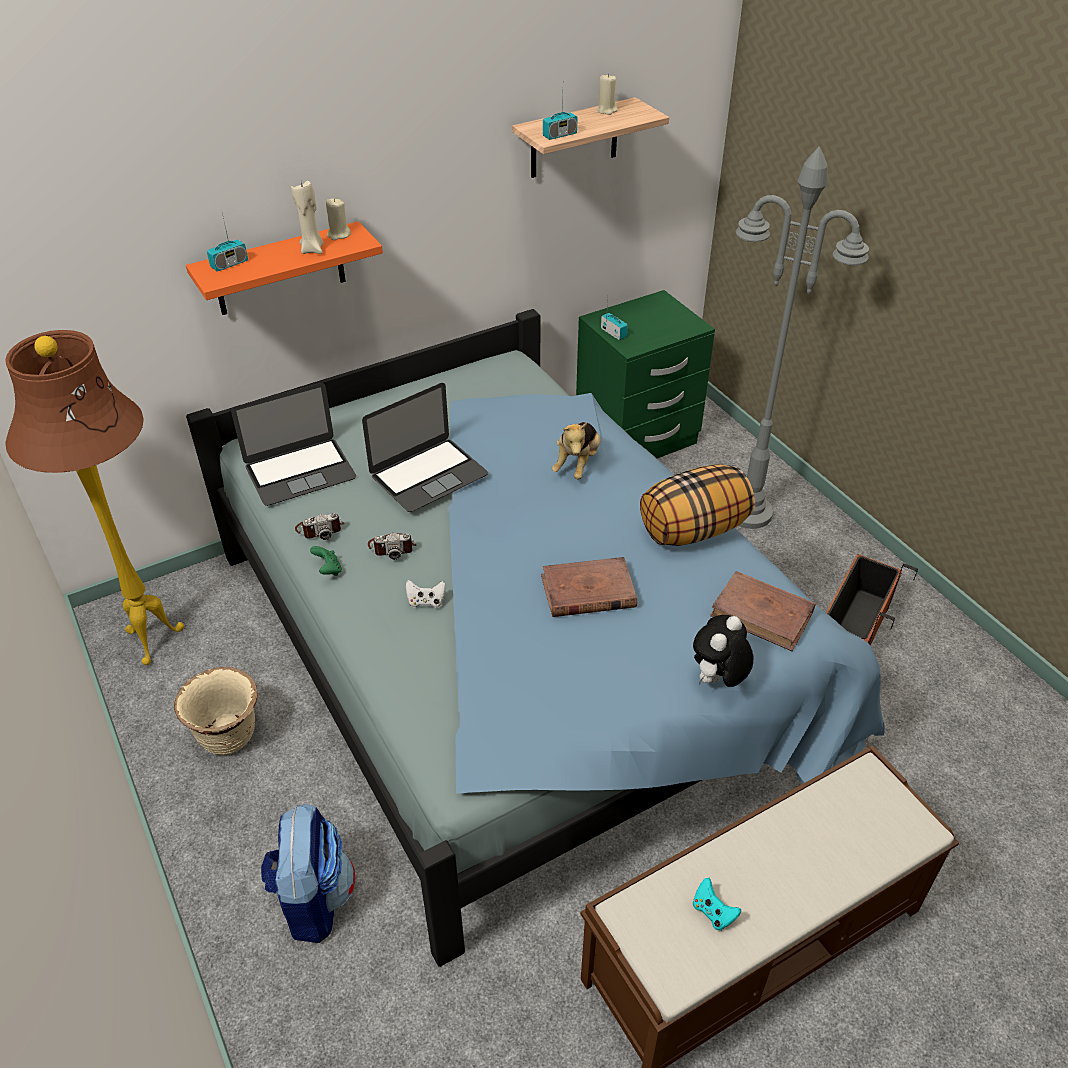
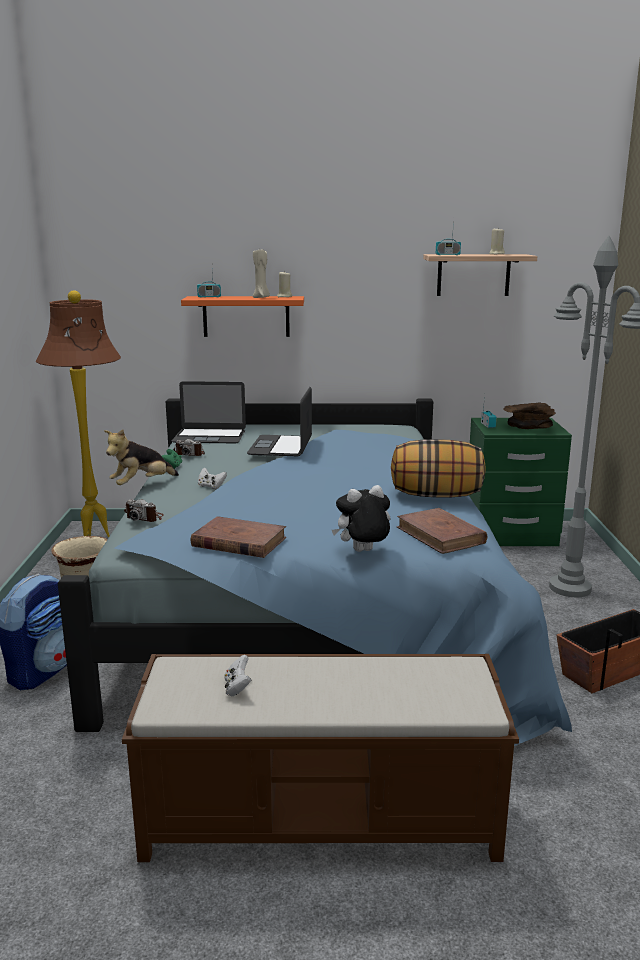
camera: 30 degrees right, 25 degrees down
(392, 547) = (221, 467): camera -> camera (145, 518)
(428, 475) = (281, 446): laptop -> laptop turned 105 degrees clockwise
(577, 463) = (388, 460): plush toy -> plush toy (142, 485)
(587, 591) = (319, 500): brown book -> brown book (238, 542)
(660, 326) = (527, 428): none -> brown bowl
(713, 912) = (237, 688): turquoise game controller -> white game controller

